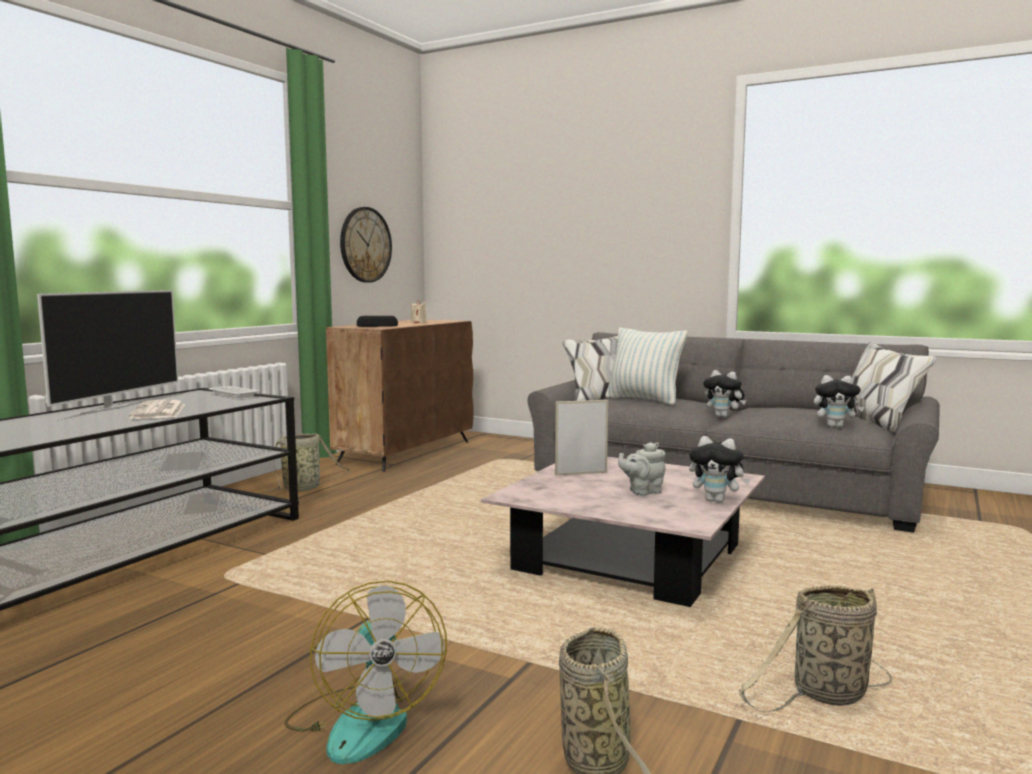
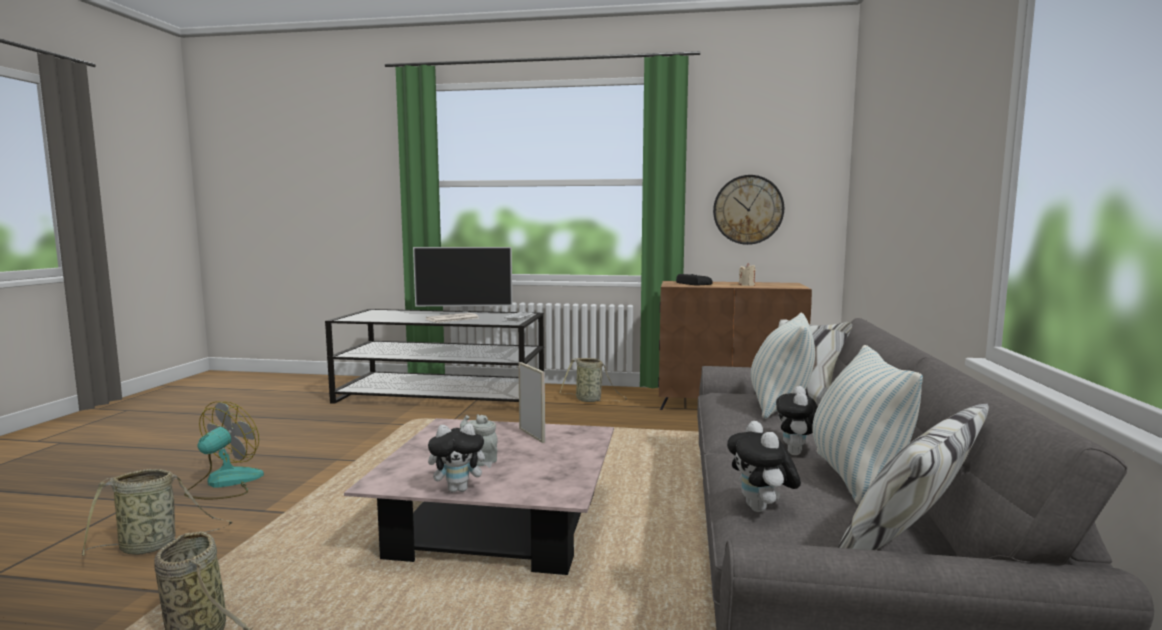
camera: 70 degrees right, 0 degrees up
(363, 721) = (224, 483): fan -> fan turned 150 degrees clockwise
(717, 501) = (459, 489): plush toy -> plush toy turned 105 degrees counterclockwise
(794, 408) = (856, 478): none -> pillow

